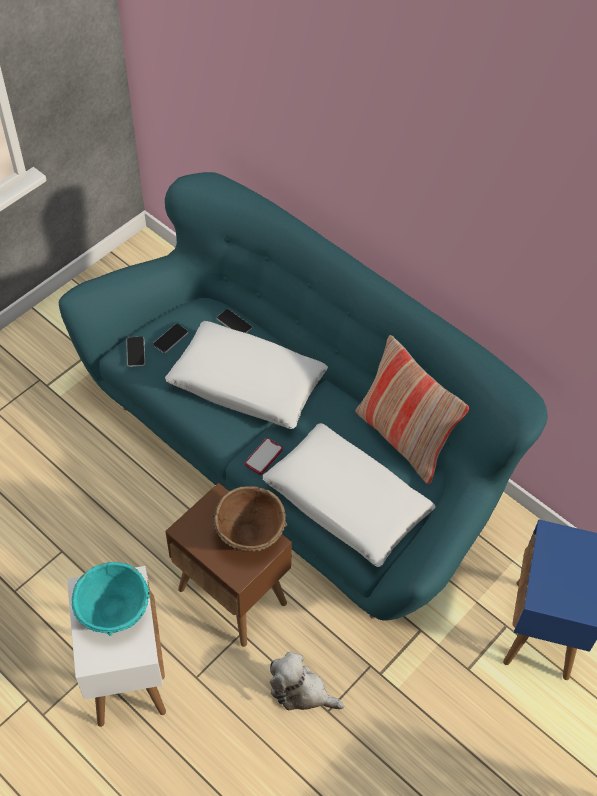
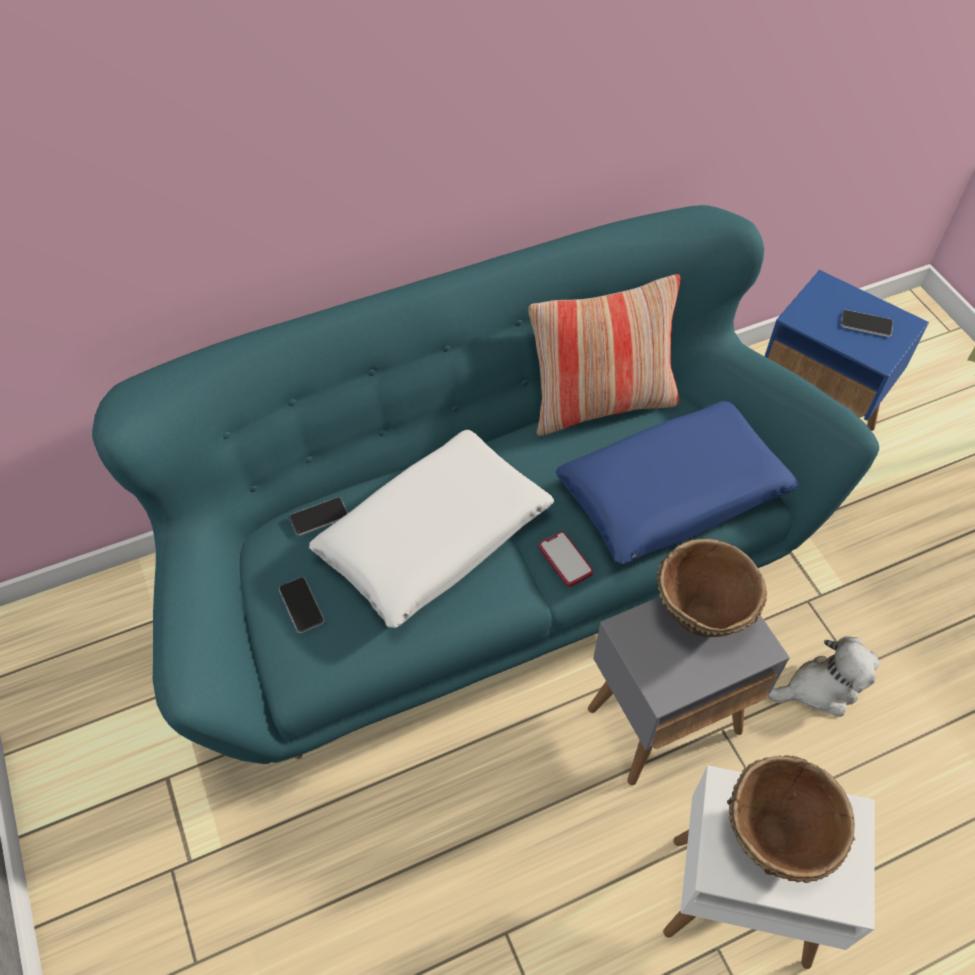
camera: 65 degrees left, 0 degrees up
(115, 613) = (778, 834): turquoise bowl -> brown bowl
(136, 352) = (297, 661): phone -> phone (866, 324)
(233, 597) = (666, 719): brown side table -> grey side table
(301, 691) = (821, 687): plush toy -> plush toy turned 150 degrees counterclockwise
(346, 502) = (672, 494): white pillow -> blue pillow

